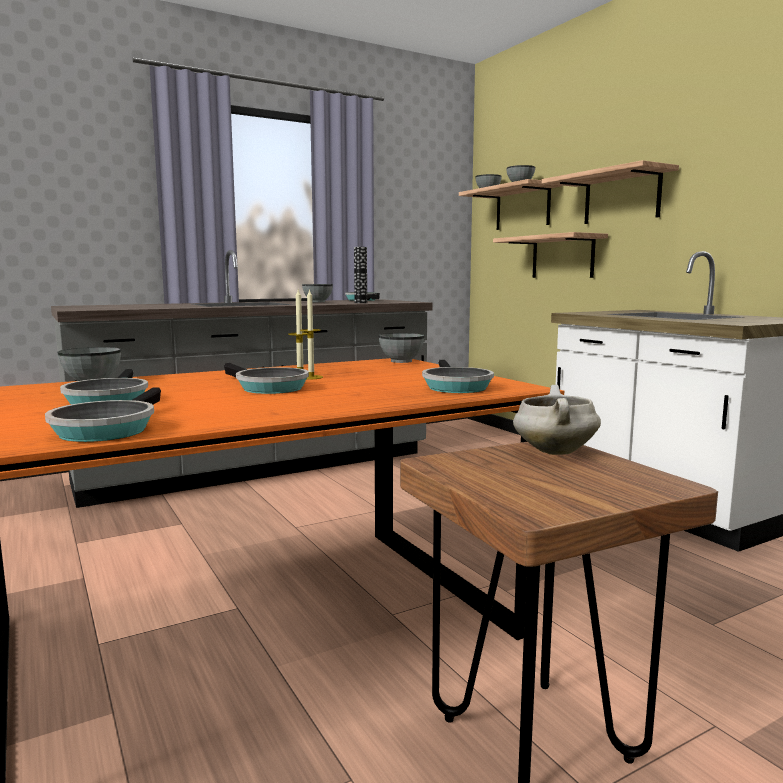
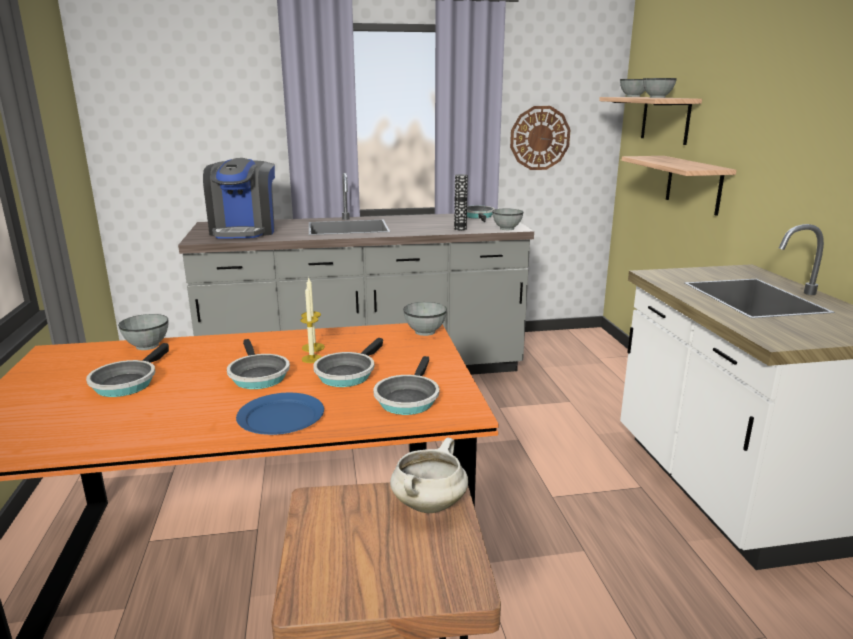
camera: 20 degrees right, 10 degrees up
(107, 429) = (79, 436): frying pan -> frying pan (347, 373)
(125, 306) = (244, 231): none -> coffee machine
(317, 302) = (425, 222): grey bowl -> grey bowl (506, 228)
(343, 402) = (281, 417): none -> blue plate
(404, 232) = (539, 138): none -> wall clock
(621, 197) = (754, 131): shelf -> none

